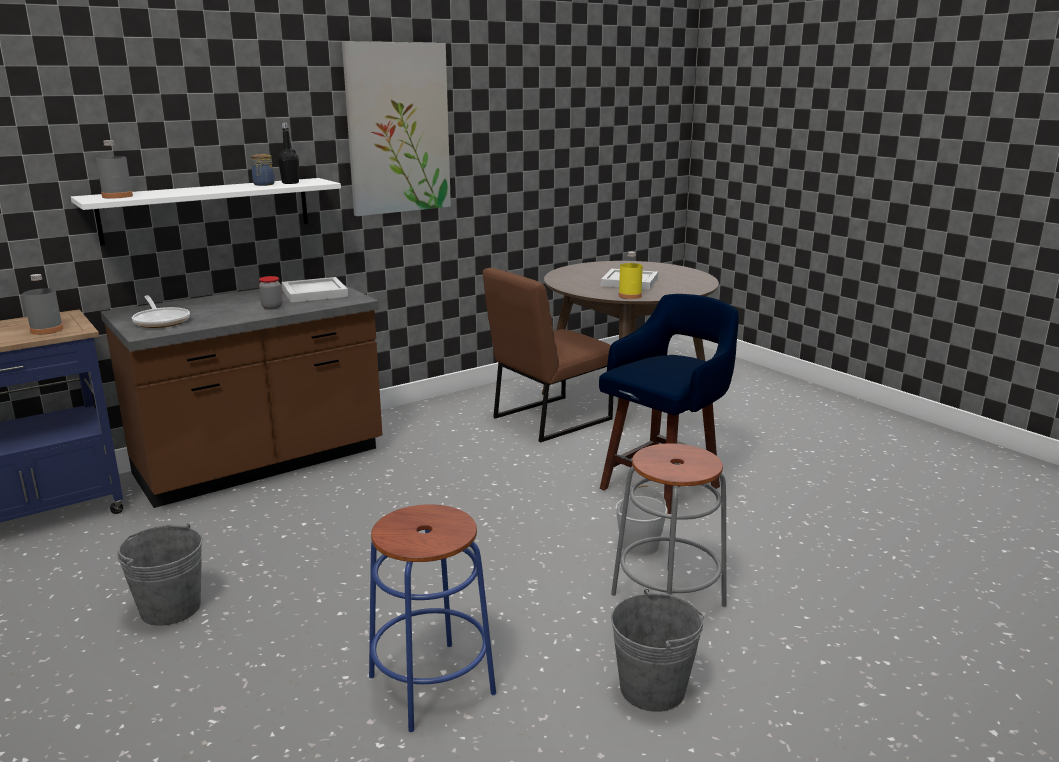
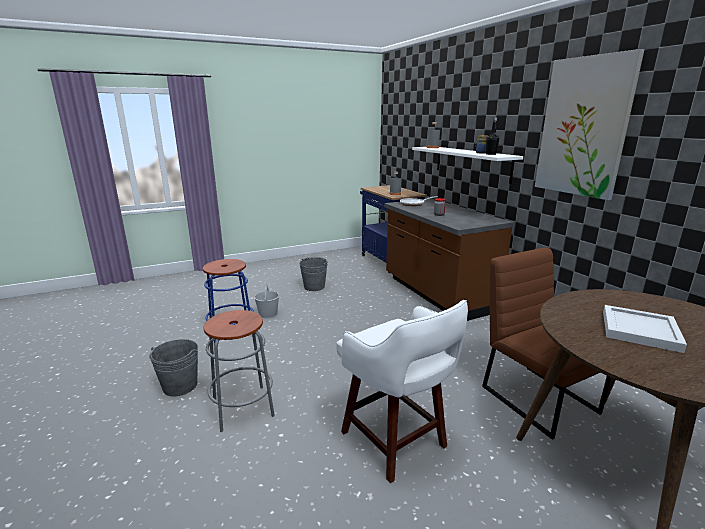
camera: 100 degrees right, 0 degrees up
(313, 293) = (472, 219): white tray -> none
(630, 296) = (562, 321): yellow bottle -> none
(640, 545) = (308, 408): white bucket -> white bucket (268, 314)
(663, 486) = (395, 442): blue stool -> white stool

